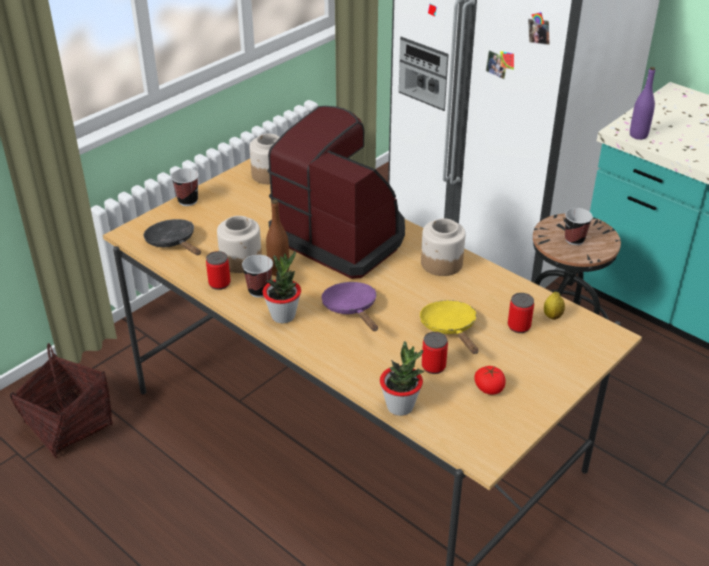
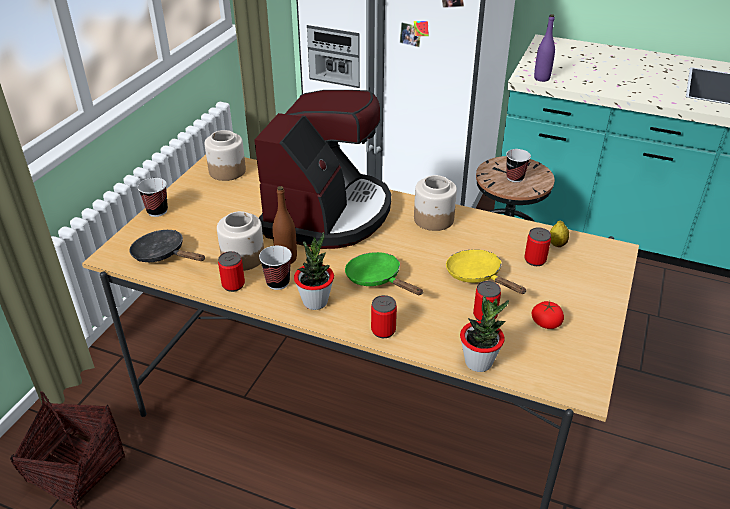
camera: 20 degrees left, 0 degrees up
(329, 356) = (383, 330): none -> can
(341, 236) = (328, 213): coffee machine -> coffee machine turned 90 degrees clockwise
(352, 308) = (377, 279): purple frying pan -> green frying pan

